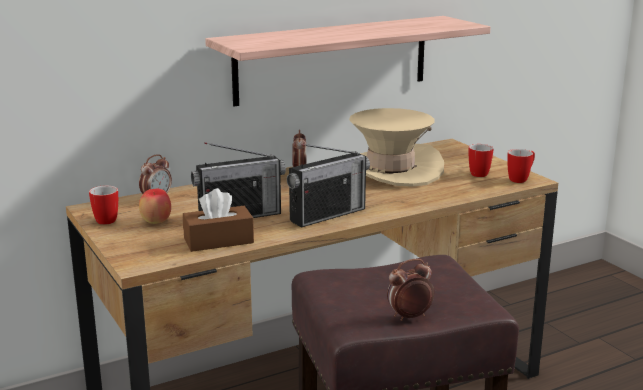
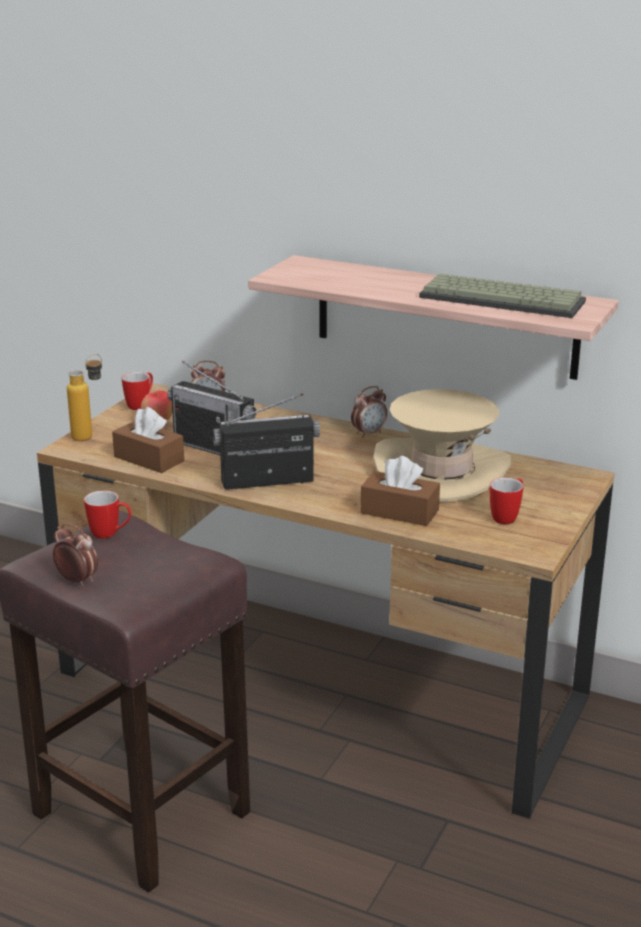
camera: 55 degrees right, 5 degrees up
(128, 250) = (90, 435): none -> bottle
(327, 215) = (267, 481): radio -> radio turned 150 degrees clockwise
(403, 26) = (504, 299): none -> keyboard
(432, 194) = (399, 511): none -> brown tissue box
(521, 179) = (527, 546): mug -> mug (110, 534)

